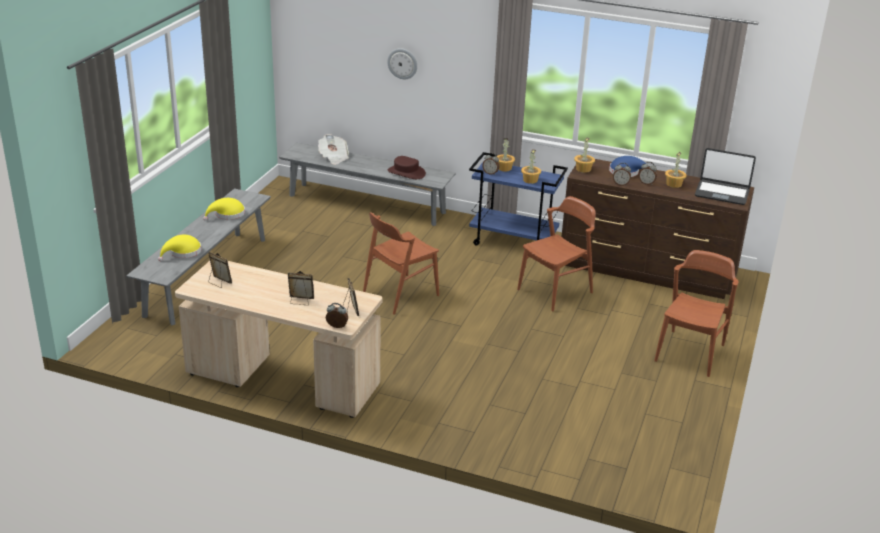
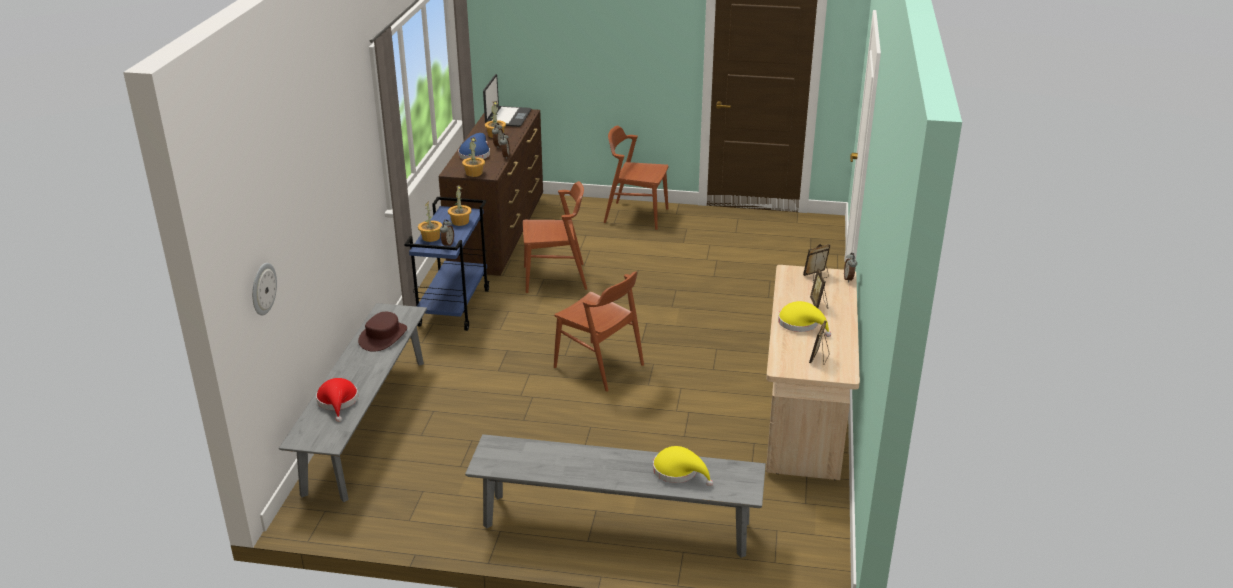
camera: 100 degrees left, 0 degrees up
(227, 214) = (554, 459): yellow hat -> yellow hat (801, 324)
(333, 157) = (338, 402): newspaper -> red hat
(402, 63) = (323, 214): wall clock -> wall clock (262, 288)
(555, 291) = (555, 278): brown chair -> brown chair turned 135 degrees clockwise

